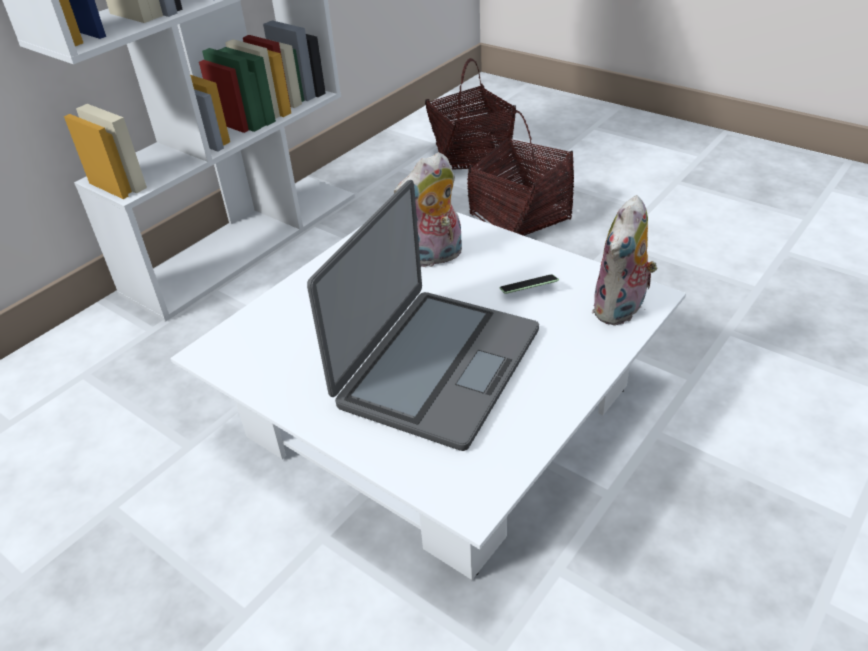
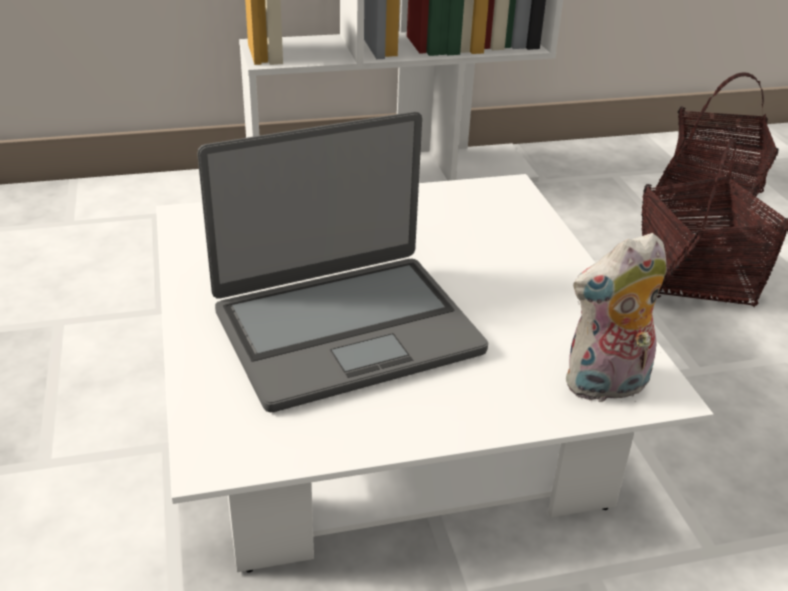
camera: 35 degrees right, 5 degrees down
(435, 257) = (475, 239): plush toy -> none
(528, 290) = (528, 315): phone -> none

